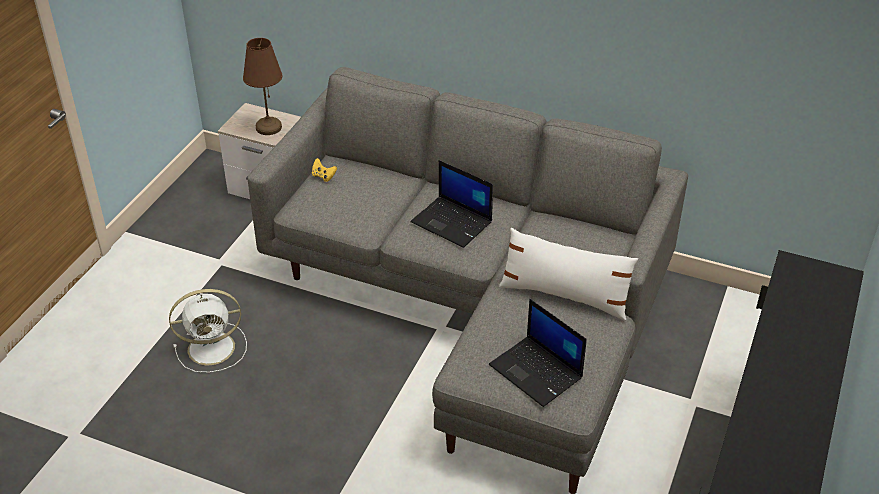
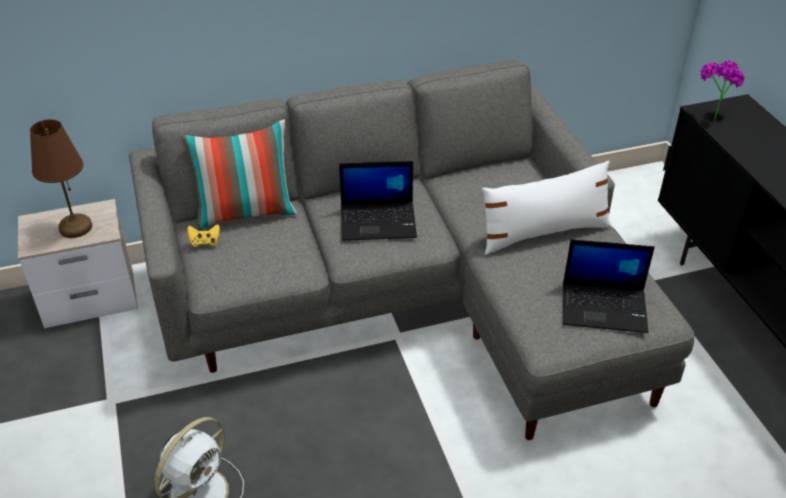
camera: 40 degrees left, 0 degrees up
(373, 170) = (246, 213): none -> pillow
(796, 271) = (711, 115): none -> potted plant

